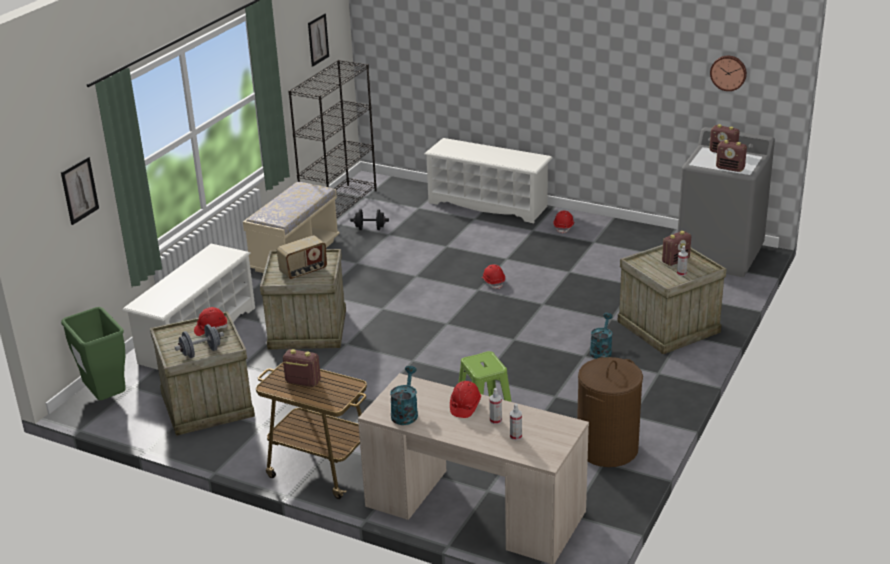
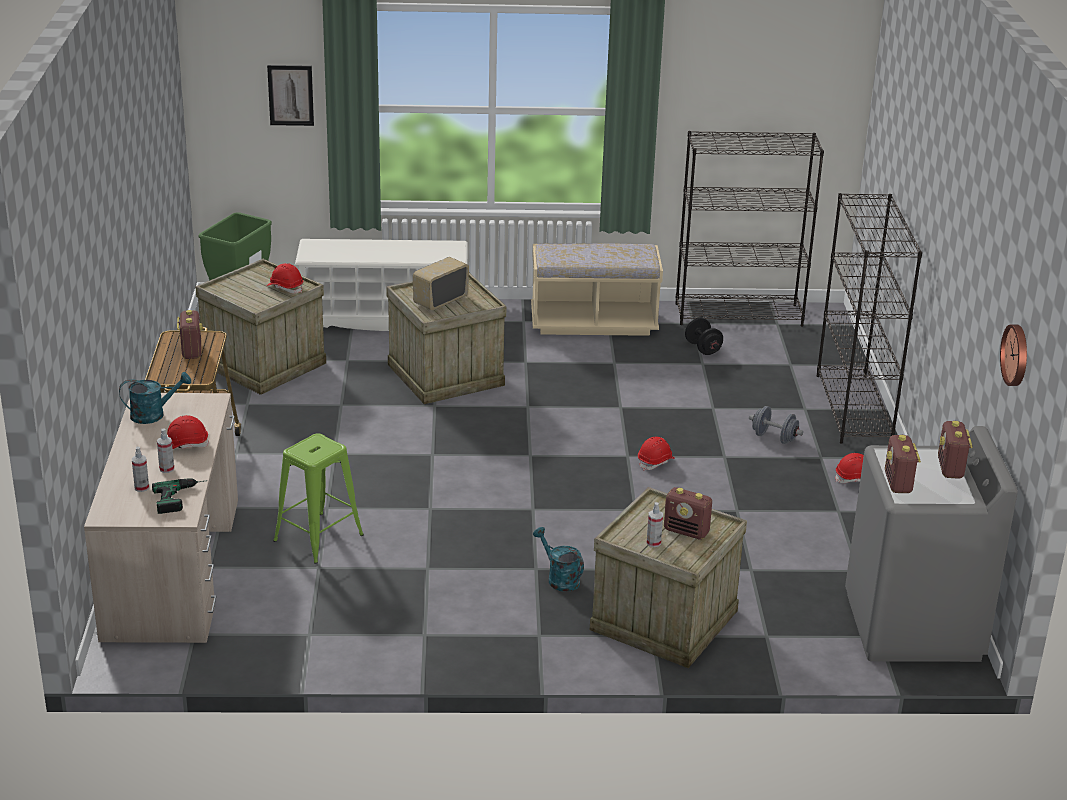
camera: 60 degrees right, 0 degrees up
(201, 352) = (238, 295): grey dumbbell -> grey dumbbell (774, 438)
(304, 271) = (440, 301): radio -> radio turned 105 degrees clockwise
(318, 39) = (782, 92): picture -> none
(488, 205) = (854, 409): white shoe rack -> black bookcase
(543, 421) = (182, 498): none -> power drill
(601, 350) = (559, 578): turquoise watering can -> turquoise watering can turned 120 degrees counterclockwise
(607, 449) = (340, 631): brown laundry basket -> none

